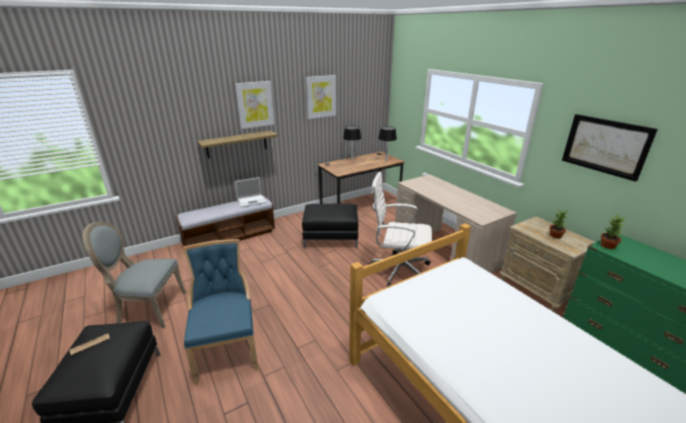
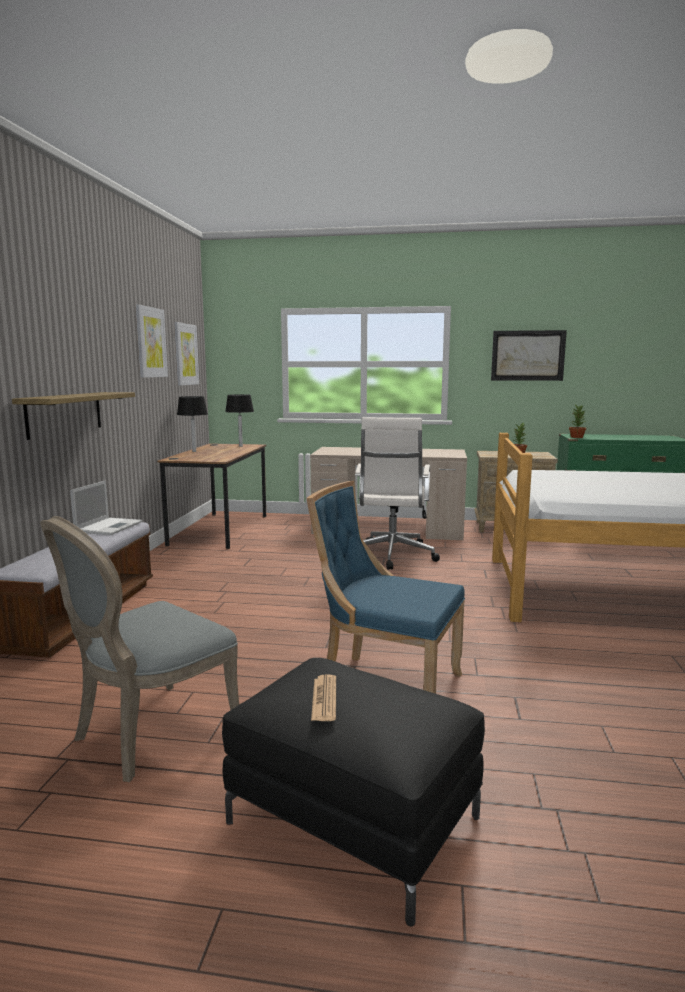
camera: 50 degrees left, 15 degrees down
(255, 104) = (85, 338): picture -> picture (185, 354)
(331, 238) = (254, 562): black ottoman -> none
(398, 271) = (391, 556): white office chair -> white office chair turned 45 degrees counterclockwise

